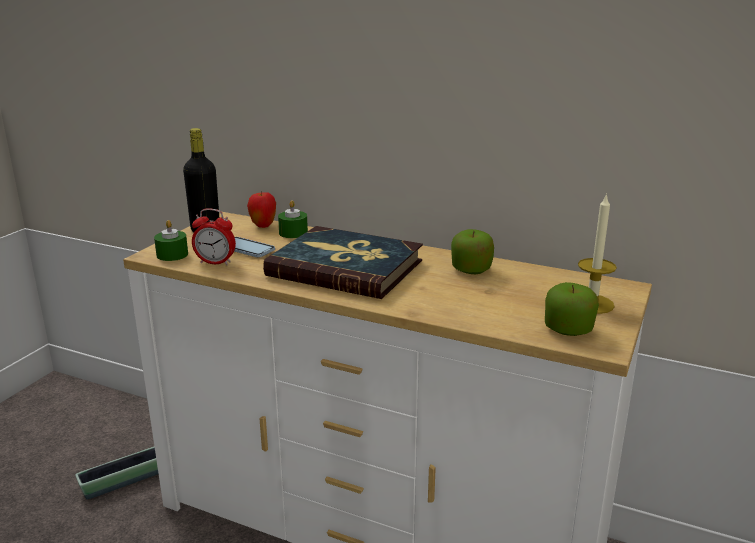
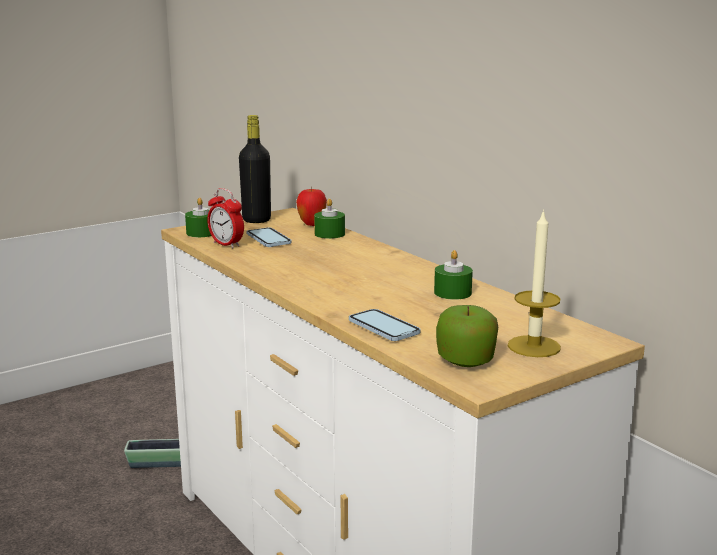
camera: 30 degrees right, 5 degrees down
(346, 268) = (331, 269): book -> none
(469, 315) = (383, 327): none -> phone
(471, 269) = (452, 293): apple -> green candle

